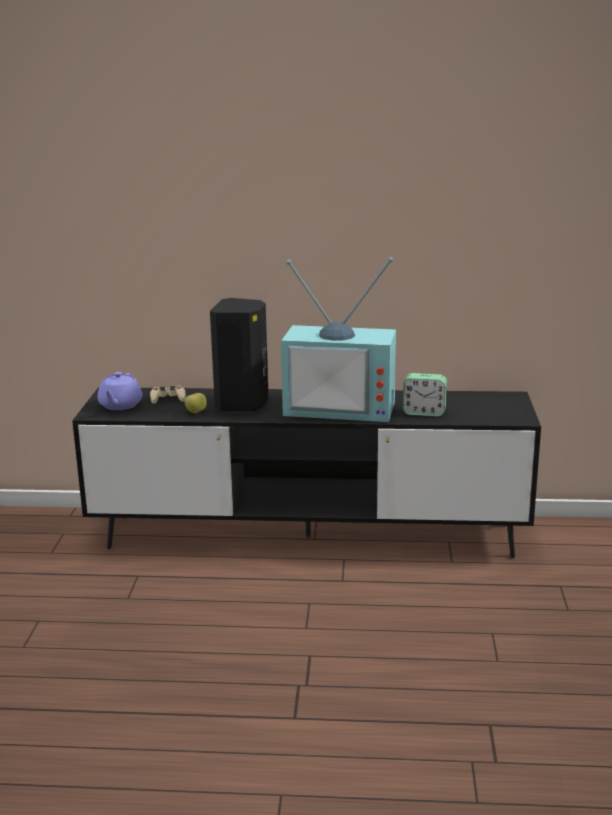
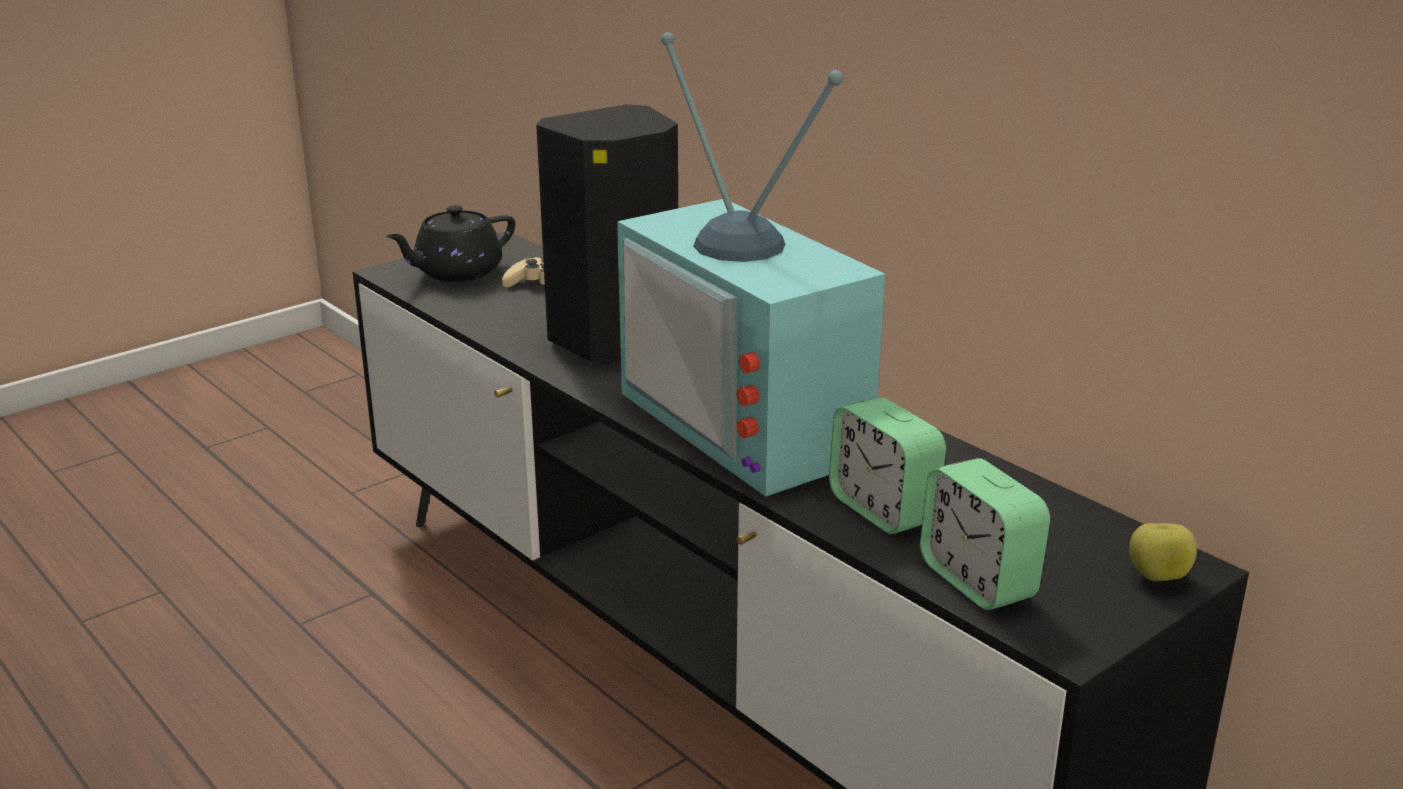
camera: 45 degrees right, 5 degrees up
(120, 406) = (456, 272): purple teapot -> black teapot
(196, 412) = (519, 328): apple -> apple (1158, 577)
(479, 417) = (978, 580): none -> alarm clock

